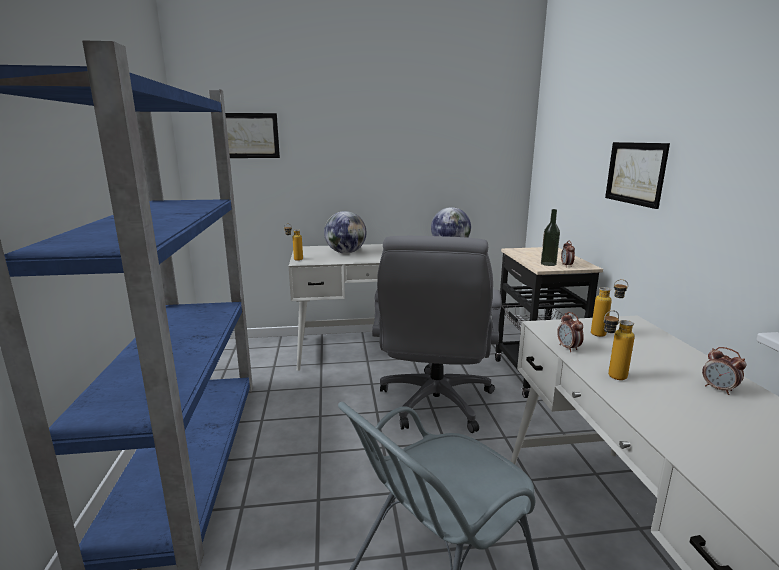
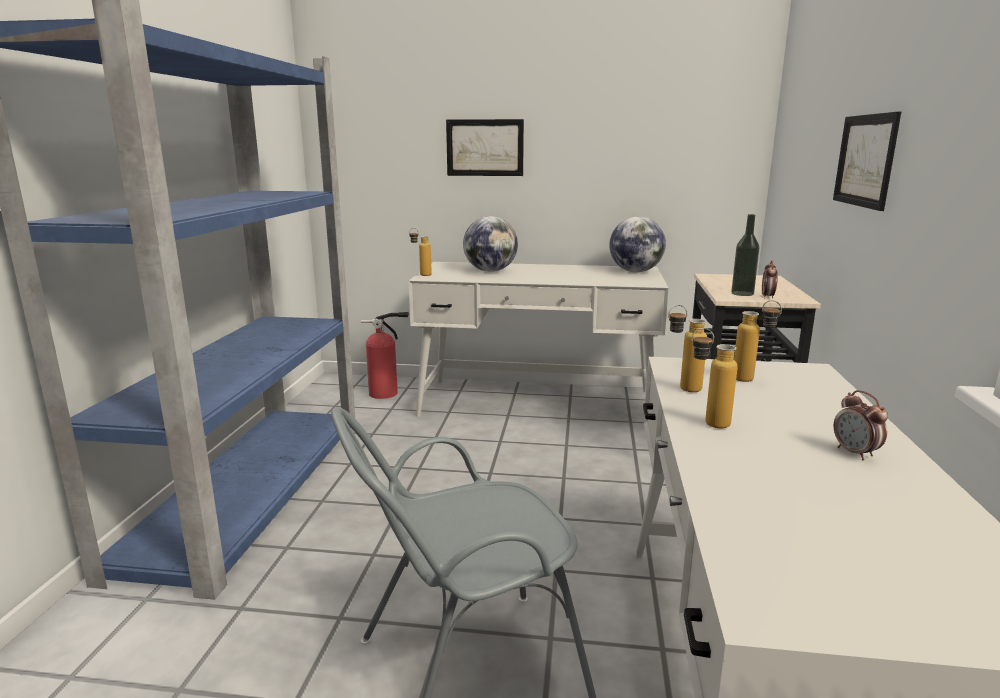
camera: 15 degrees right, 0 degrees up
(246, 135) = (382, 119): picture -> picture (485, 147)
(264, 353) = (386, 393): none -> fire extinguisher
(434, 406) = (568, 476): grey office chair -> none
(568, 348) = (681, 389): alarm clock -> bottle

